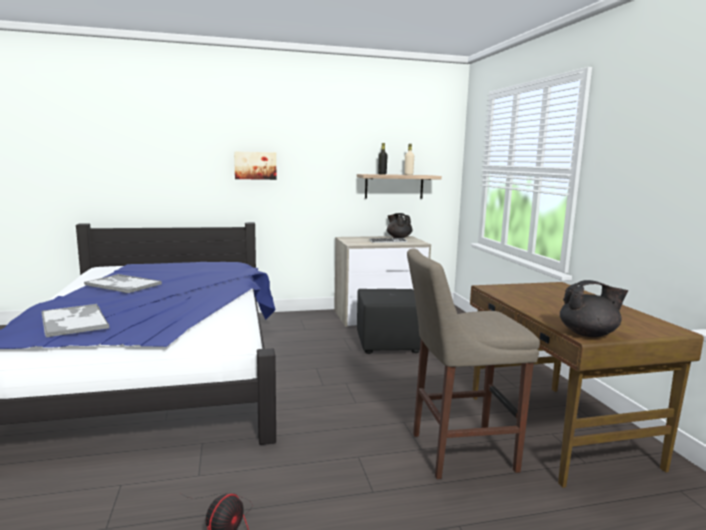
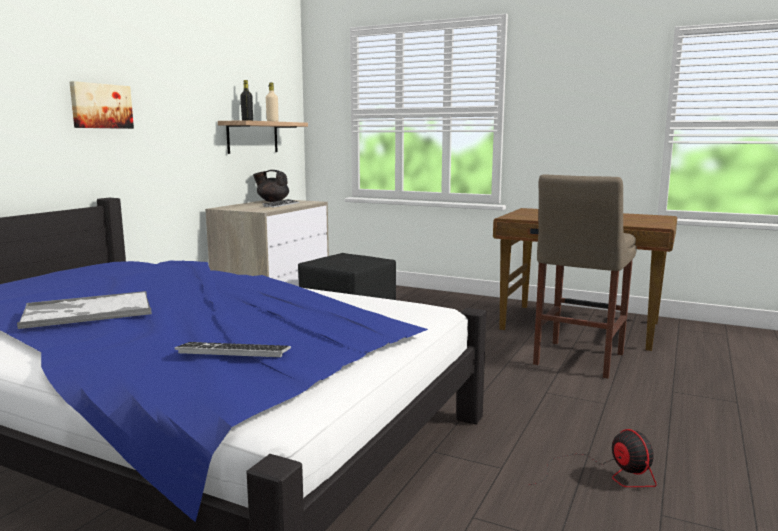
camera: 50 degrees left, 0 degrees up
(74, 321) = (233, 351): tray -> keyboard
(588, 334) = (655, 225): black teapot -> none

